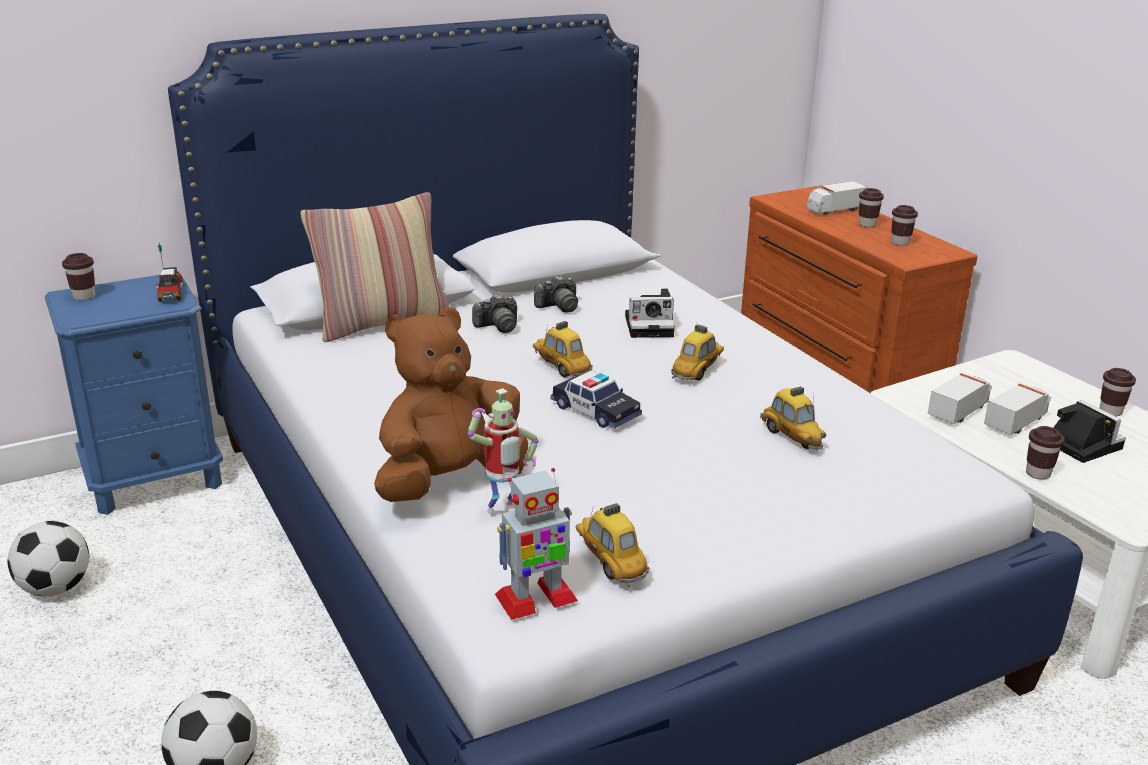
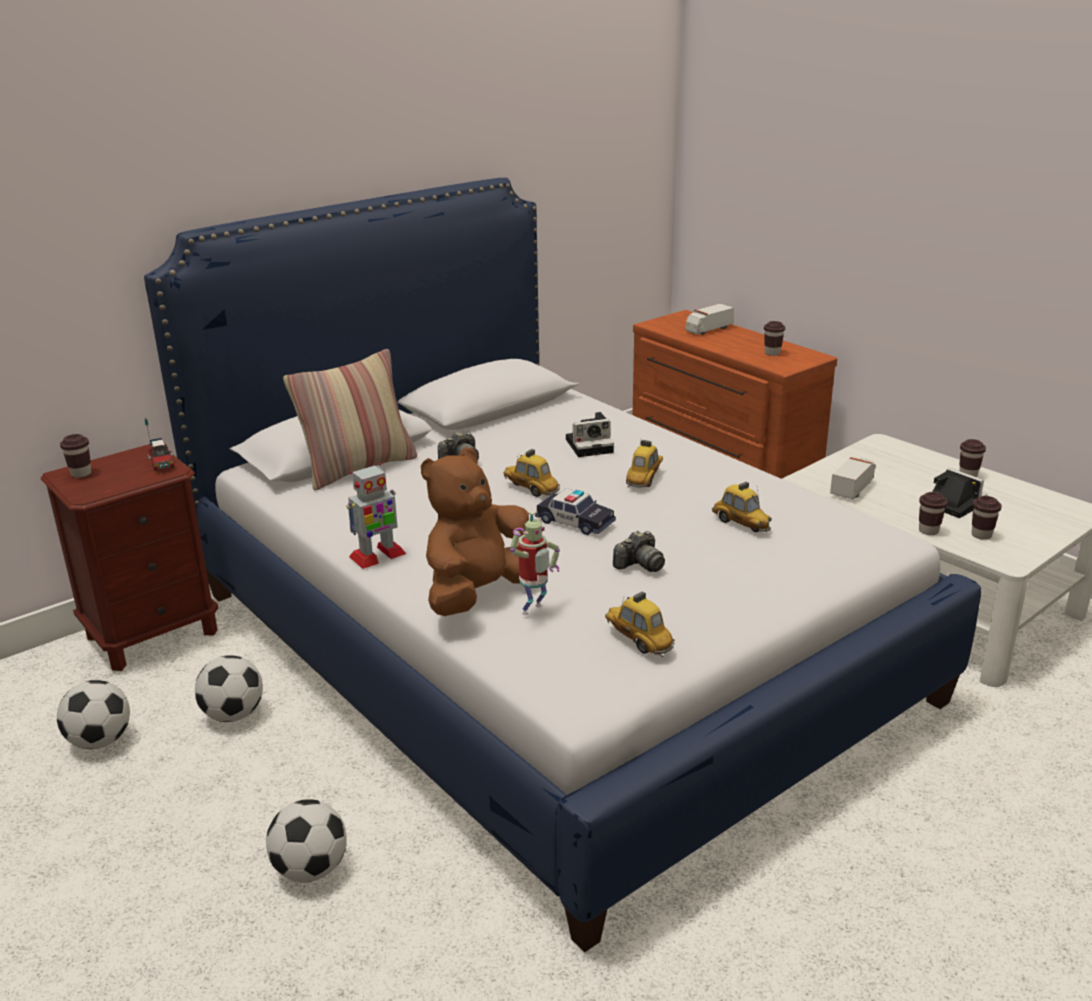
camera: 10 degrees left, 0 degrees up
(154, 480) = (153, 634): blue nightstand -> brown nightstand
(202, 580) = (233, 715): none -> football
(535, 598) = (590, 676): toy robot -> toy robot (377, 556)
(559, 307) = (506, 437): camera -> camera (640, 565)
(867, 224) = (740, 340): brown cup -> brown cup (981, 535)
(1016, 422) = (899, 492): toy truck -> none

